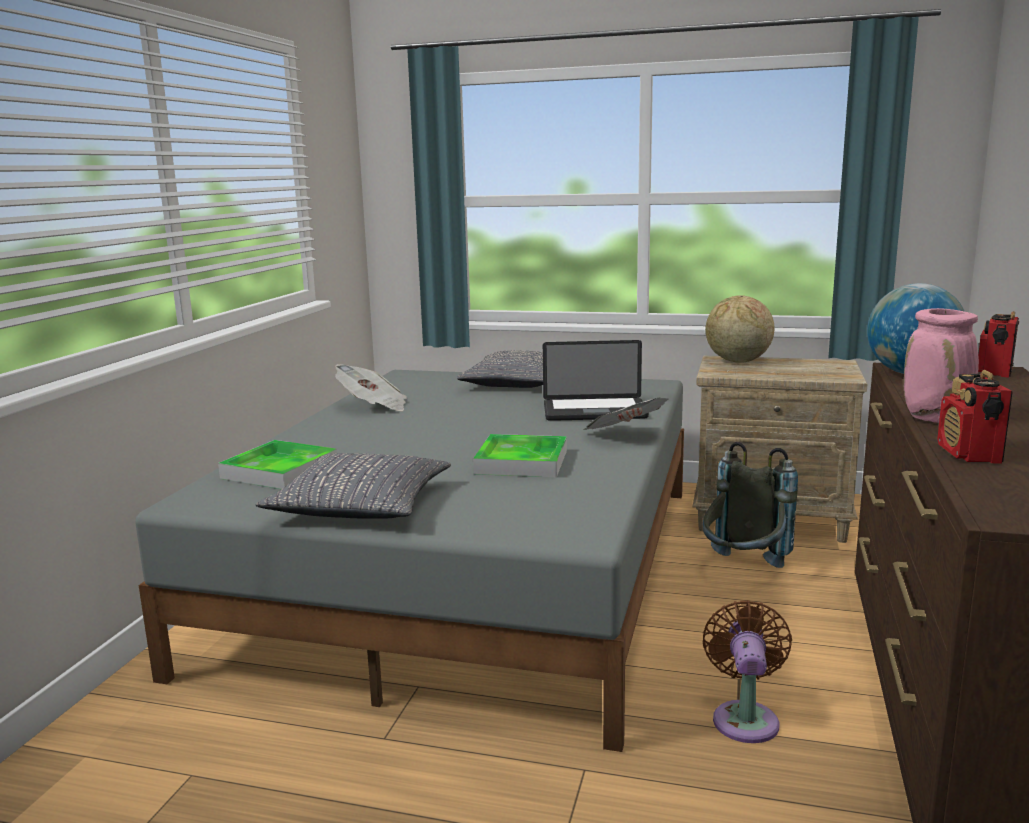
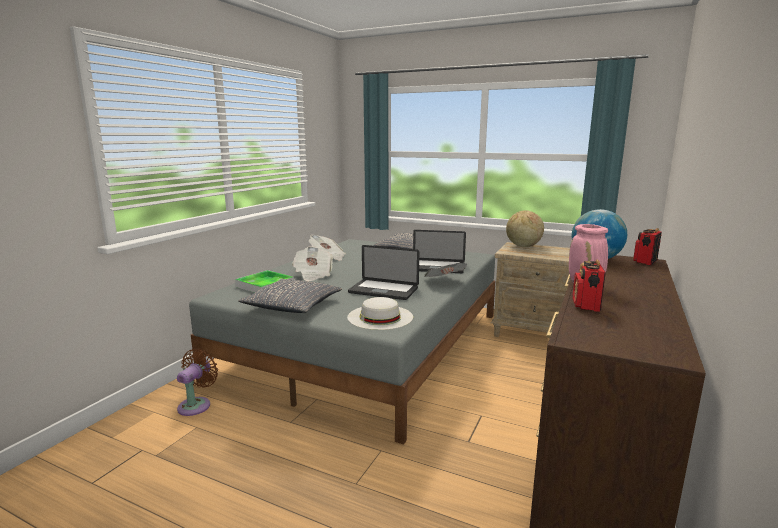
camera: 10 degrees right, 0 degrees up
(365, 442) = (313, 274): none -> newspaper
(521, 462) = (383, 291): tray -> laptop
(546, 512) = (380, 317): none -> white hat
(743, 570) = (508, 359): grey backpack -> none
(745, 718) = (475, 436): brown fan -> brown fan (196, 405)

